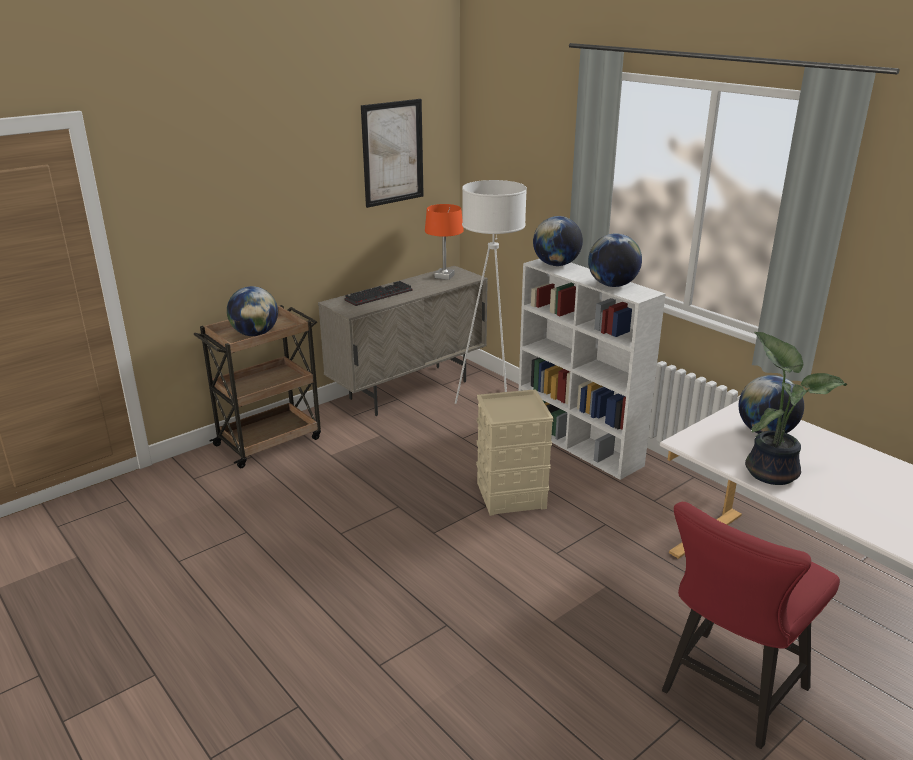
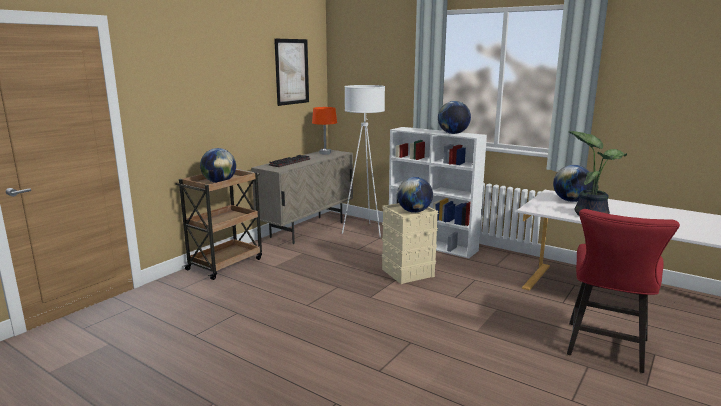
camera: 15 degrees left, 10 degrees down
(556, 264) = (410, 129): globe -> globe (414, 211)

